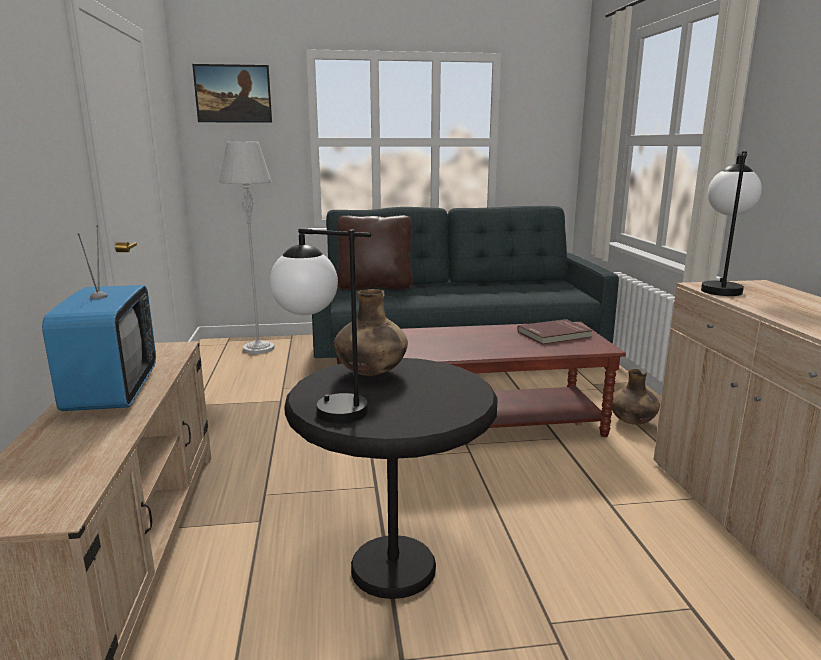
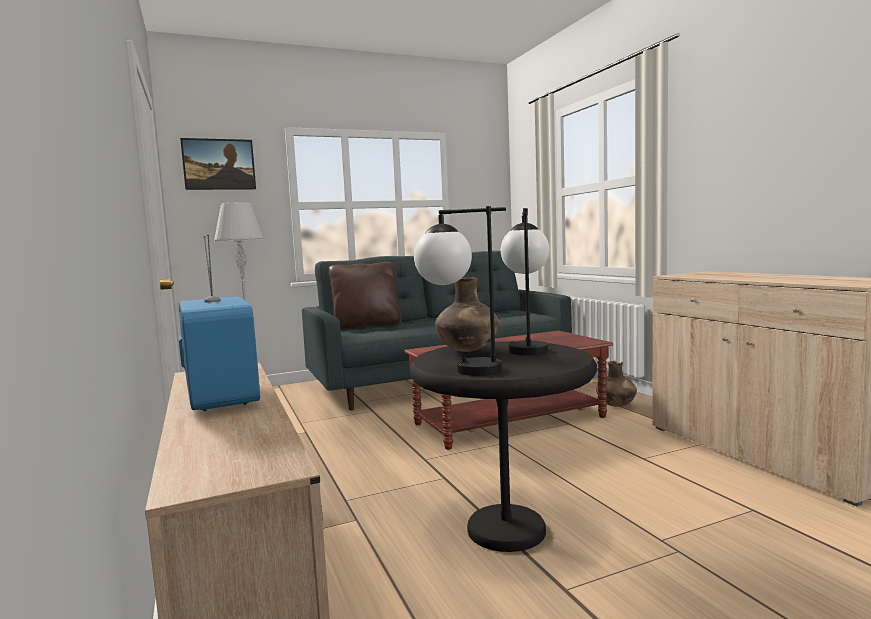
camera: 15 degrees left, 10 degrees down
(555, 334) = (548, 338): red book -> none
(719, 288) = (687, 275): table lamp -> table lamp (527, 348)

